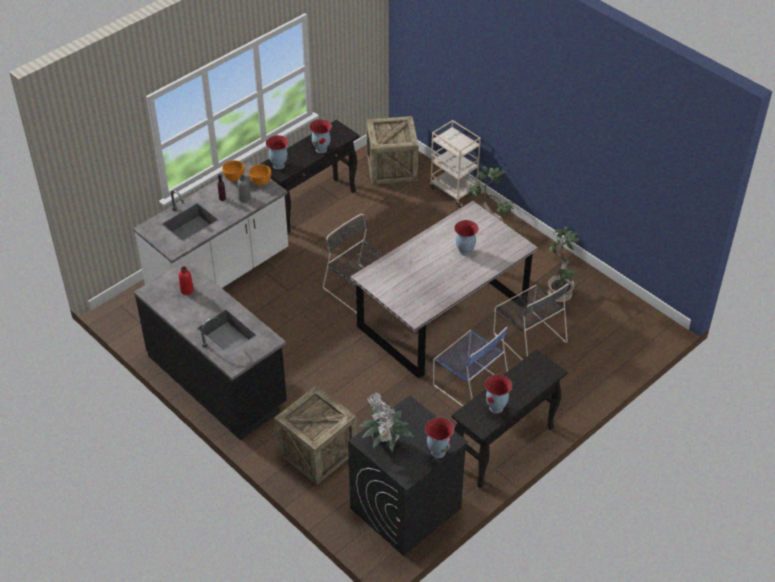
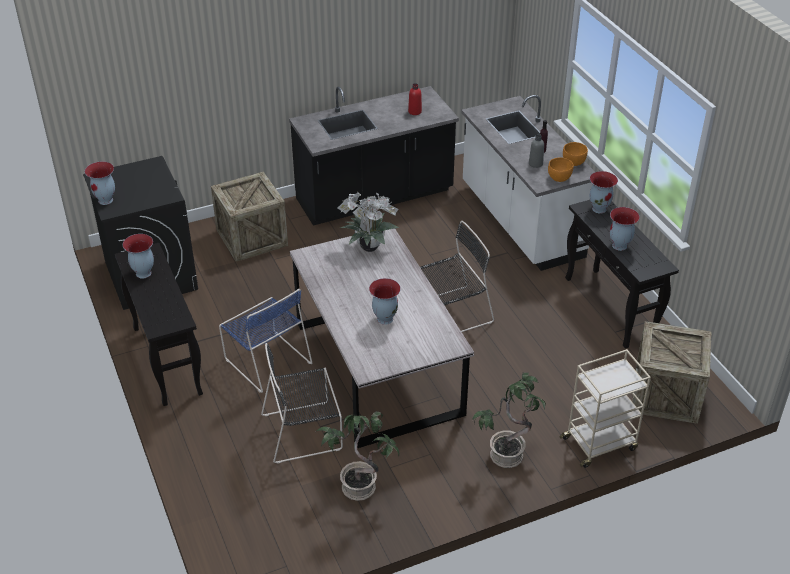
camera: 110 degrees right, 5 degrees down
(385, 443) = (141, 173): potted plant -> potted plant (368, 247)
(469, 383) = (266, 360): blue chair -> blue chair turned 105 degrees counterclockwise

